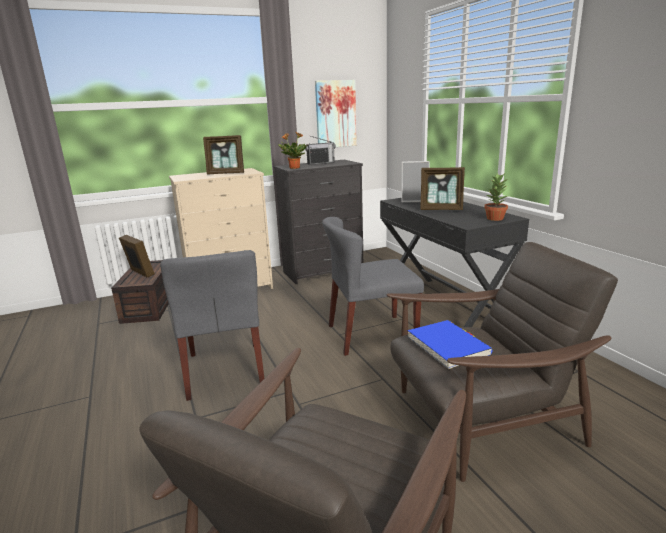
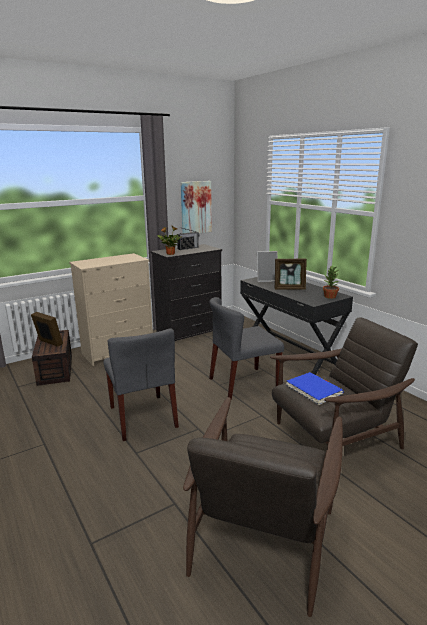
camera: 10 degrees left, 0 degrees up
(226, 173) = (118, 260): picture frame -> none

